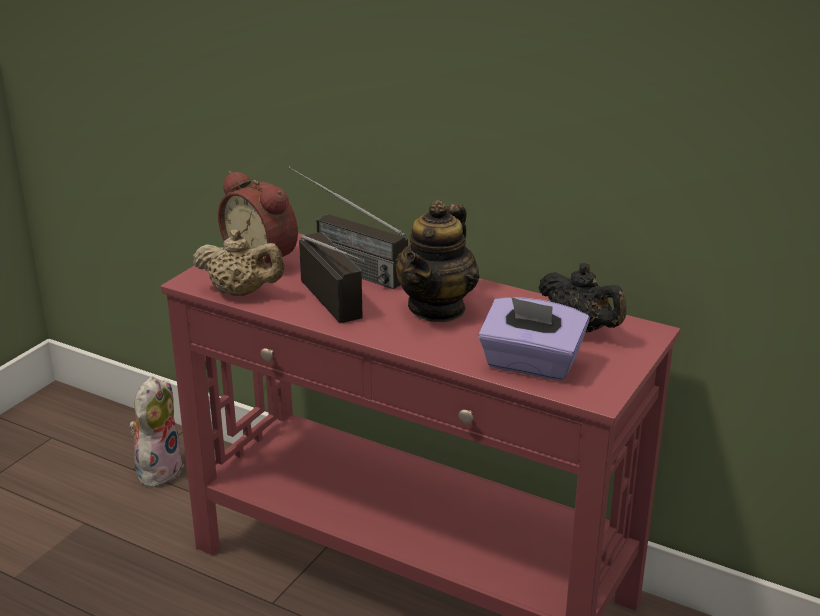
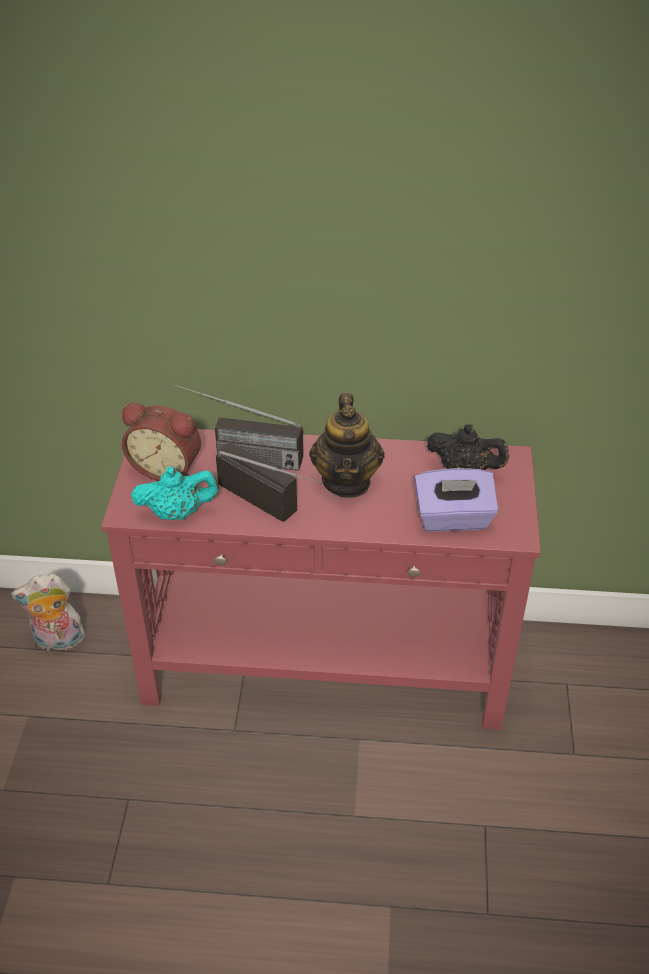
camera: 25 degrees left, 15 degrees up
(158, 469) = (58, 641): plush toy -> plush toy turned 90 degrees counterclockwise
(241, 292) = (178, 513): beige teapot -> turquoise teapot

